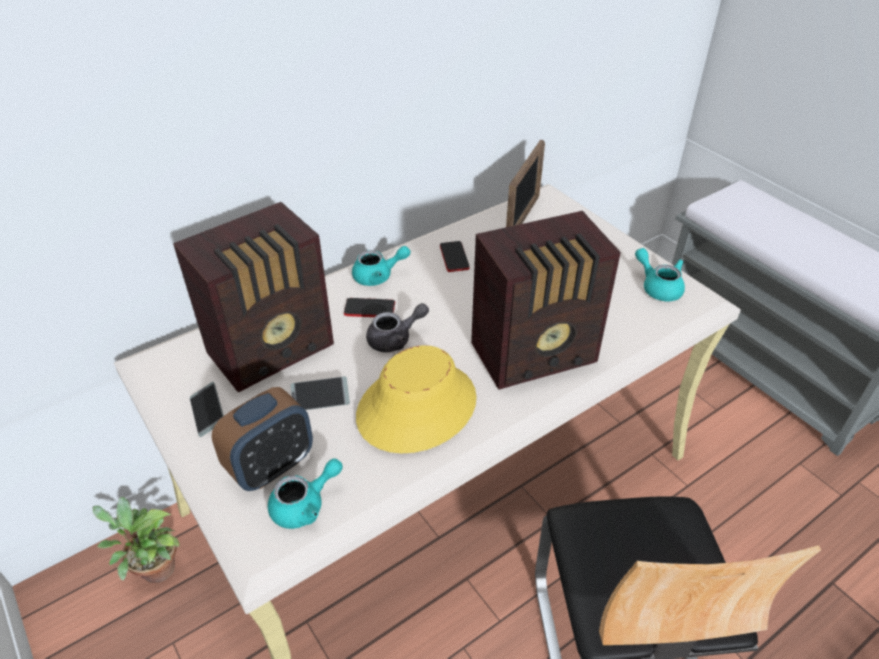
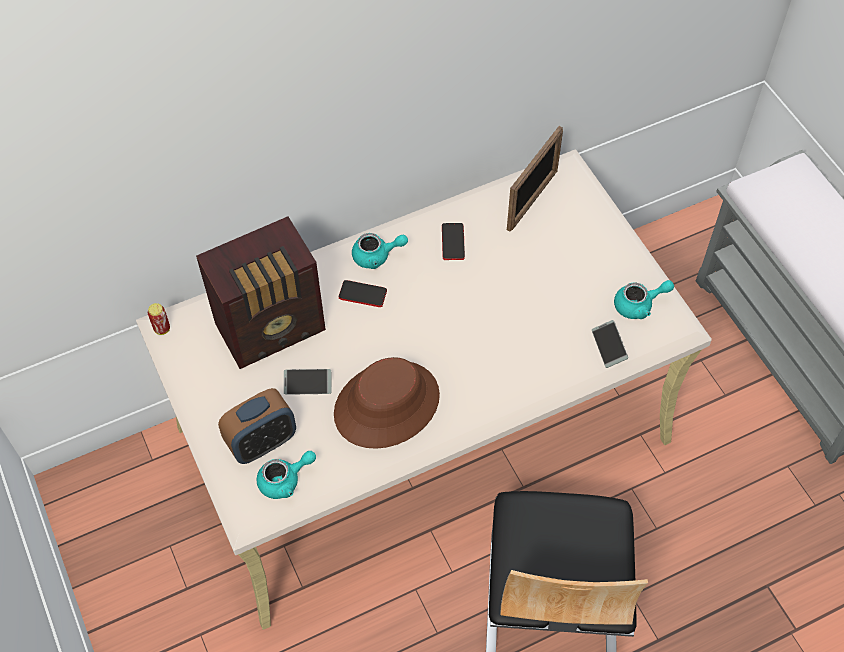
camera: 10 degrees right, 15 degrees up
(144, 364) = (162, 329): none -> can
(154, 569) = (154, 478): potted plant -> none
(208, 413) = (214, 385): phone -> phone (609, 346)
(395, 339) = (380, 331): grey teapot -> none
(416, 407) = (386, 404): yellow hat -> brown hat
(536, 354) = (502, 366): radio -> none
(658, 287) = (639, 305): turquoise teapot -> turquoise teapot turned 105 degrees clockwise

